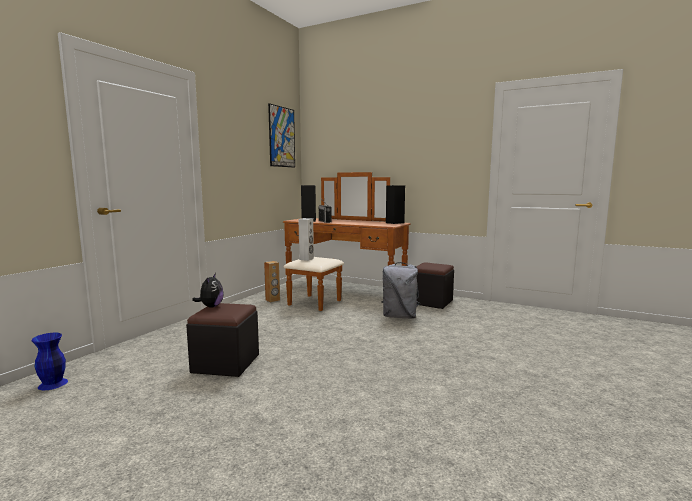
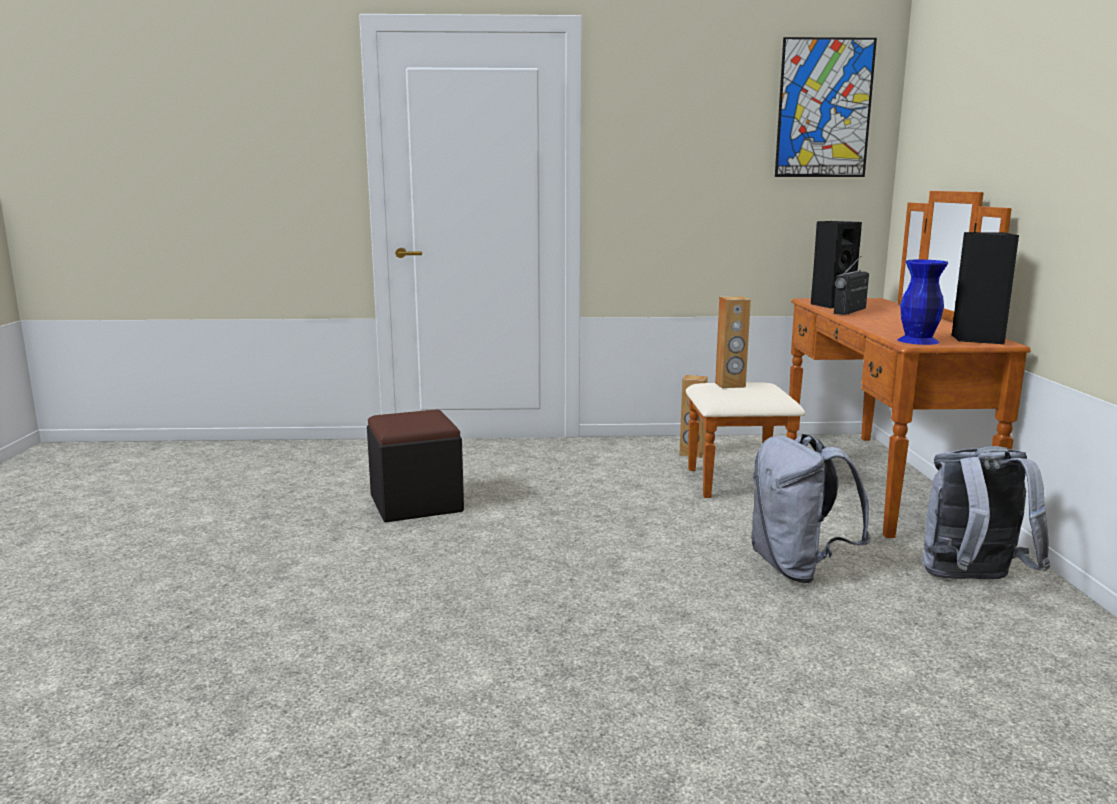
camera: 60 degrees right, 5 degrees up
(52, 384) = (296, 453): blue vase -> blue vase (917, 341)
(211, 306) = (414, 412): plush toy -> none
(306, 259) = (730, 385): white speaker -> brown speaker
(431, 302) = (971, 582): black ottoman -> grey backpack

